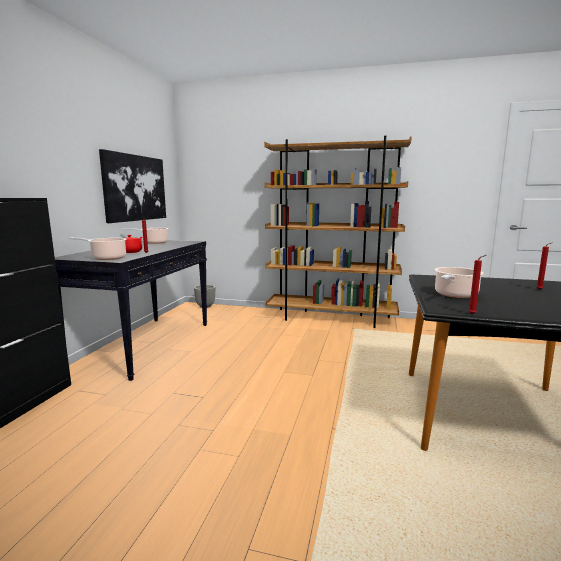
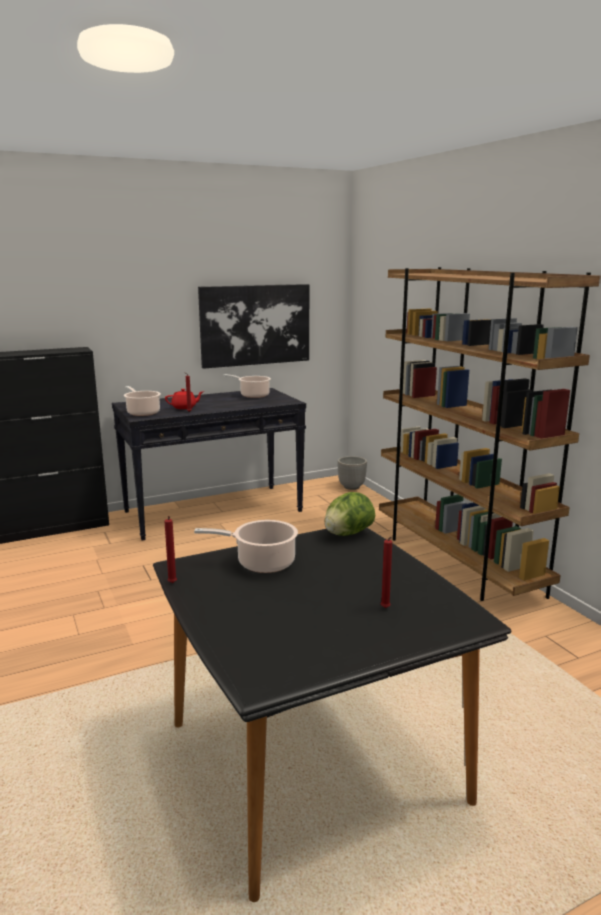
camera: 50 degrees right, 5 degrees up
(427, 277) = (348, 534): none -> lettuce

